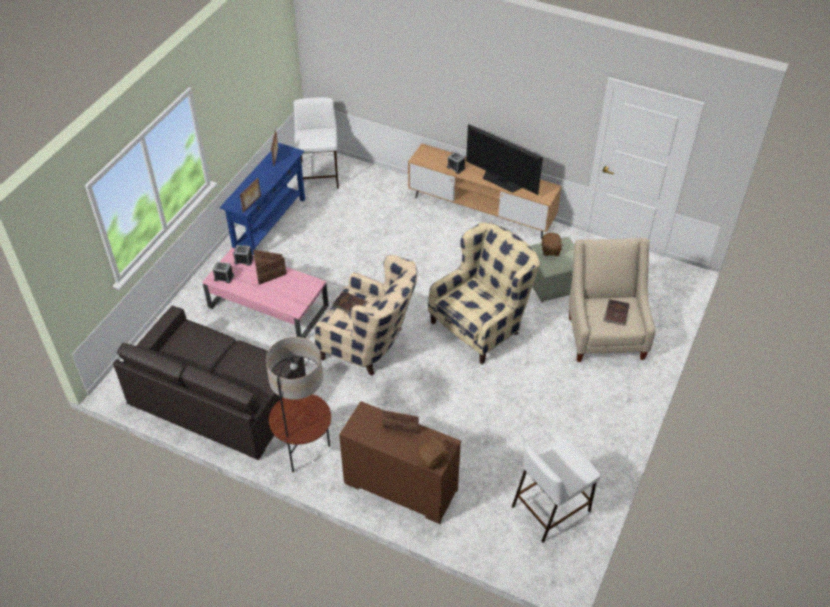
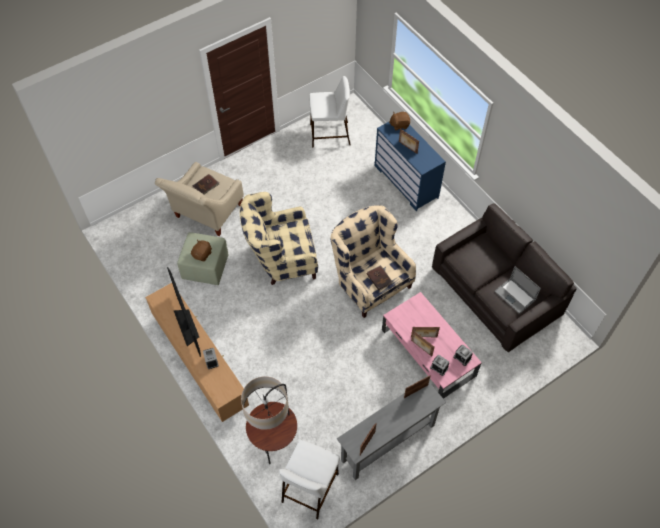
camera: 150 degrees left, 10 degrees up
(187, 347) = (515, 295): none -> laptop
(269, 225) = (388, 443): blue console table -> grey console table
(305, 453) = (453, 227): floor lamp -> floor lamp (274, 443)
(400, 487) = (406, 181): brown dresser -> blue dresser

